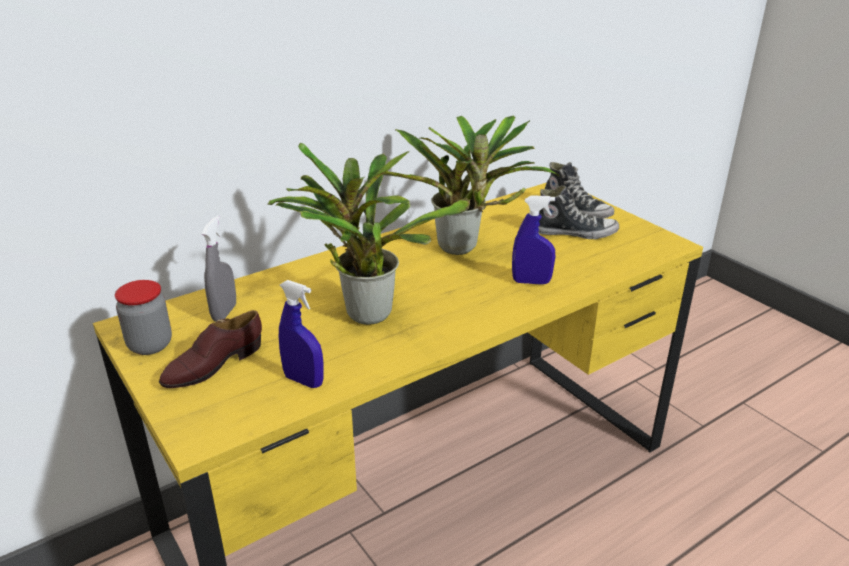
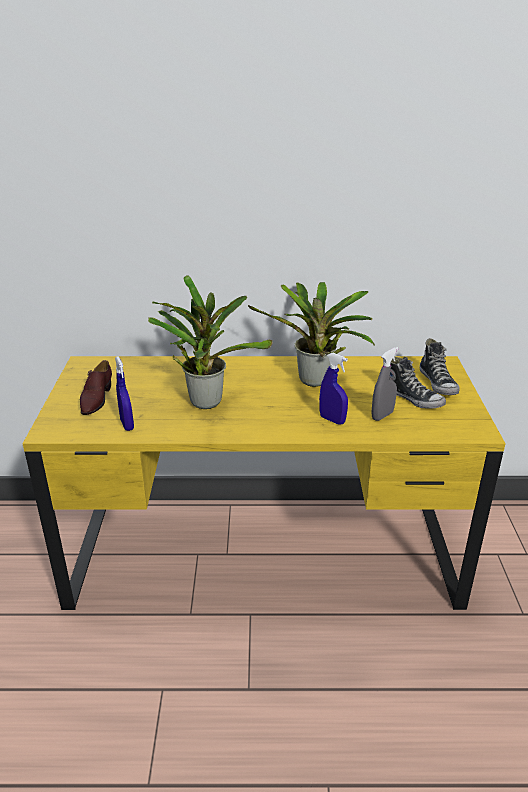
camera: 35 degrees right, 0 degrees up
(150, 345) = (81, 377): jar -> none
(213, 365) = (96, 399): brown shoe -> brown shoe turned 75 degrees counterclockwise
(224, 313) = (134, 373): grey spray bottle -> grey spray bottle (382, 415)

